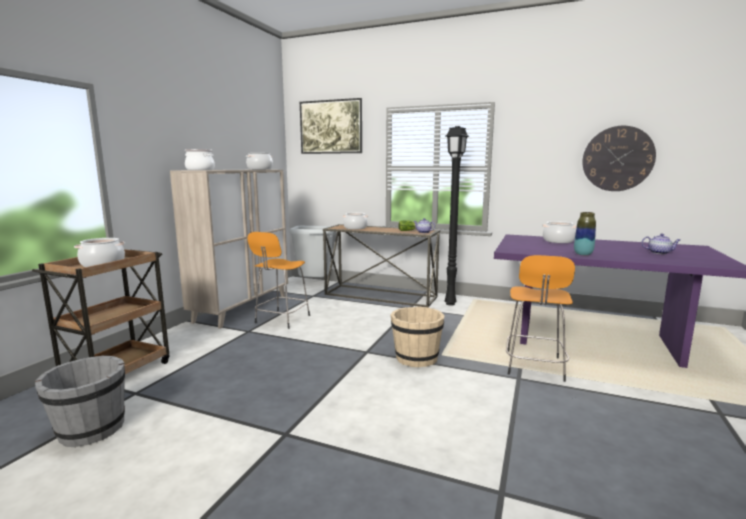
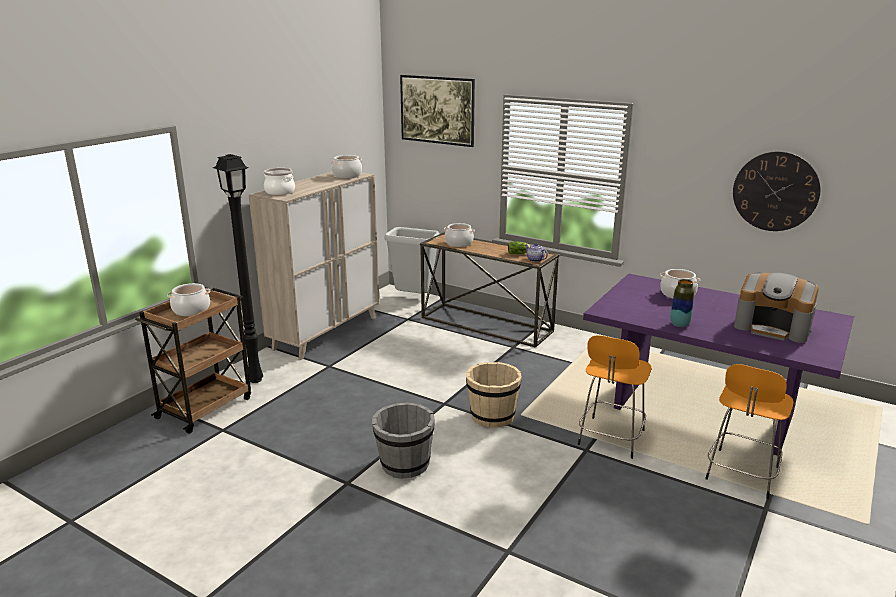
camera: 10 degrees right, 10 degrees up
(90, 430) = (190, 462): grey bucket -> grey bucket (404, 465)
(281, 320) = (365, 353): orange stool -> orange stool (741, 475)
(451, 304) = (565, 344): black floor lamp -> black floor lamp (257, 380)
(659, 253) = (772, 328): teapot -> coffee machine

